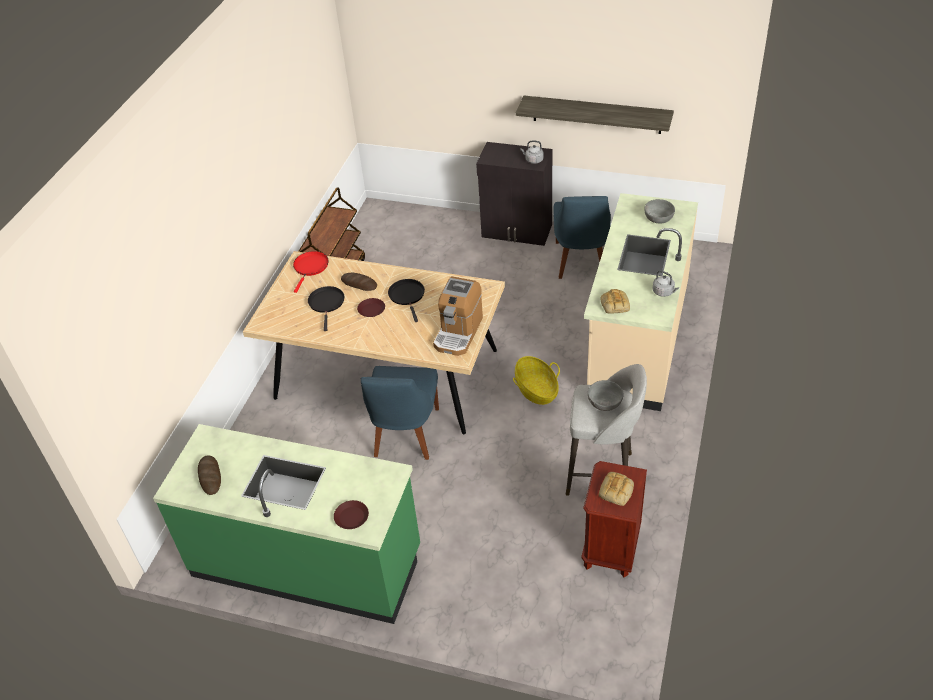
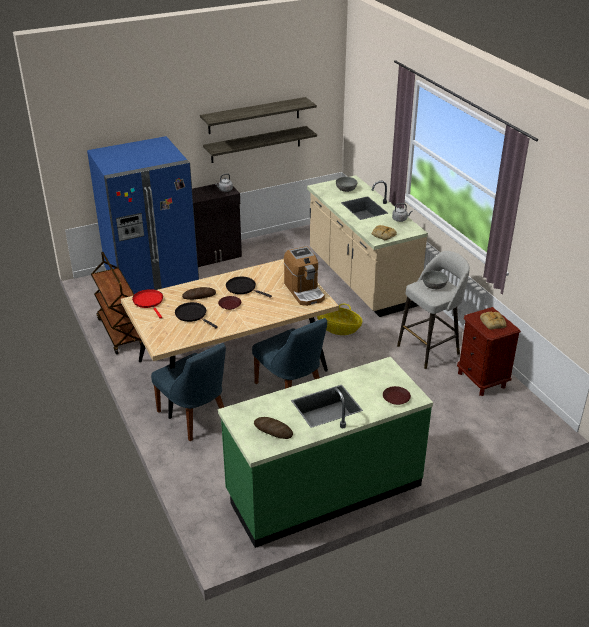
camera: 45 degrees left, 10 degrees down
(428, 233) = (152, 280): none -> blue fridge
(581, 262) = (276, 255): blue chair -> blue chair (195, 418)
(596, 77) = (254, 115): none -> shelf

